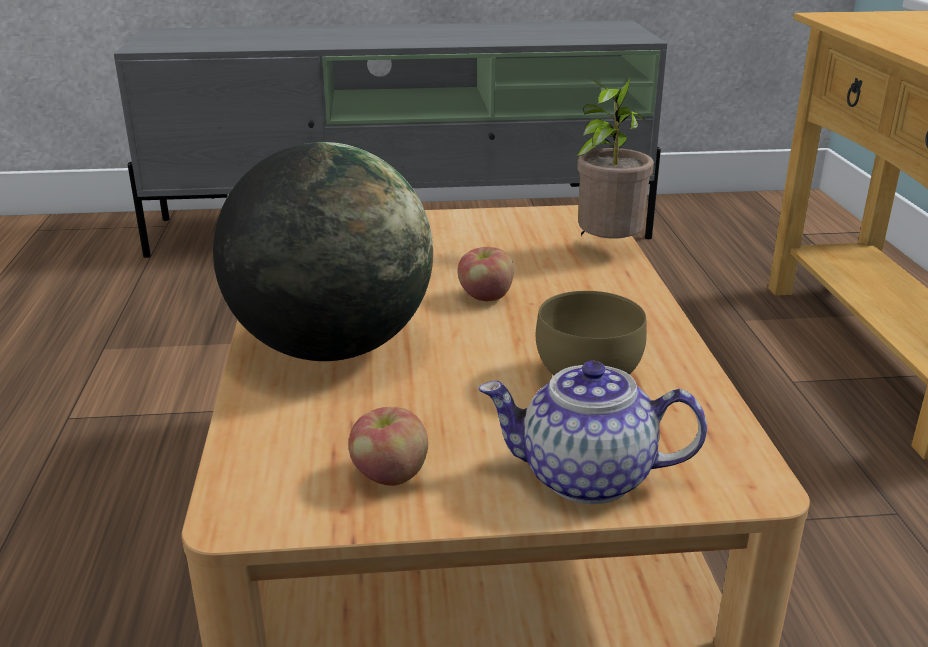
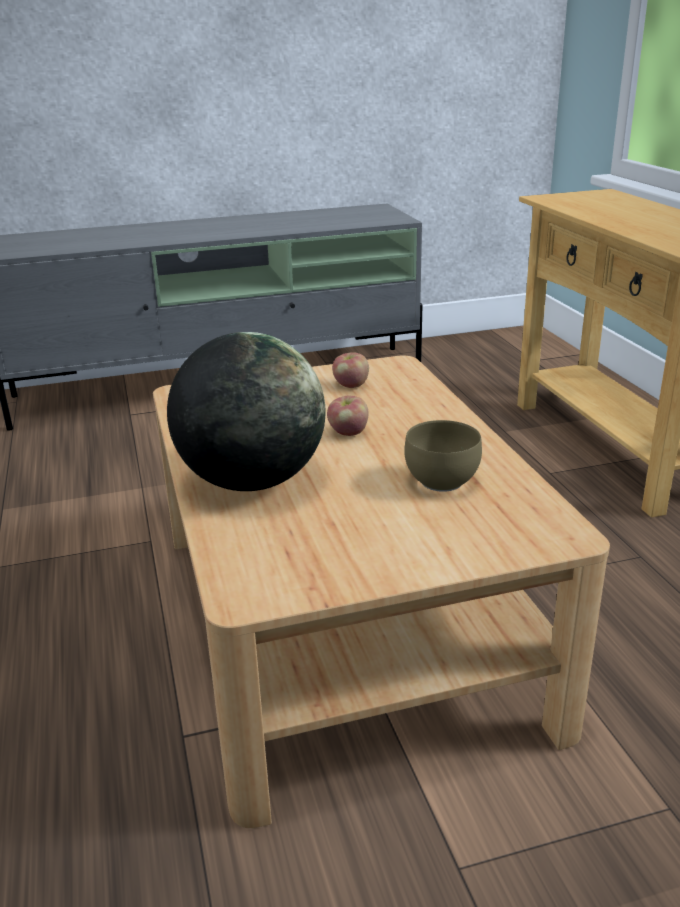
camera: 10 degrees left, 0 degrees up
(389, 475) = (333, 561): apple -> apple (351, 385)
(585, 477) = (464, 546): teapot -> none
(606, 250) = (421, 389): potted plant -> none

